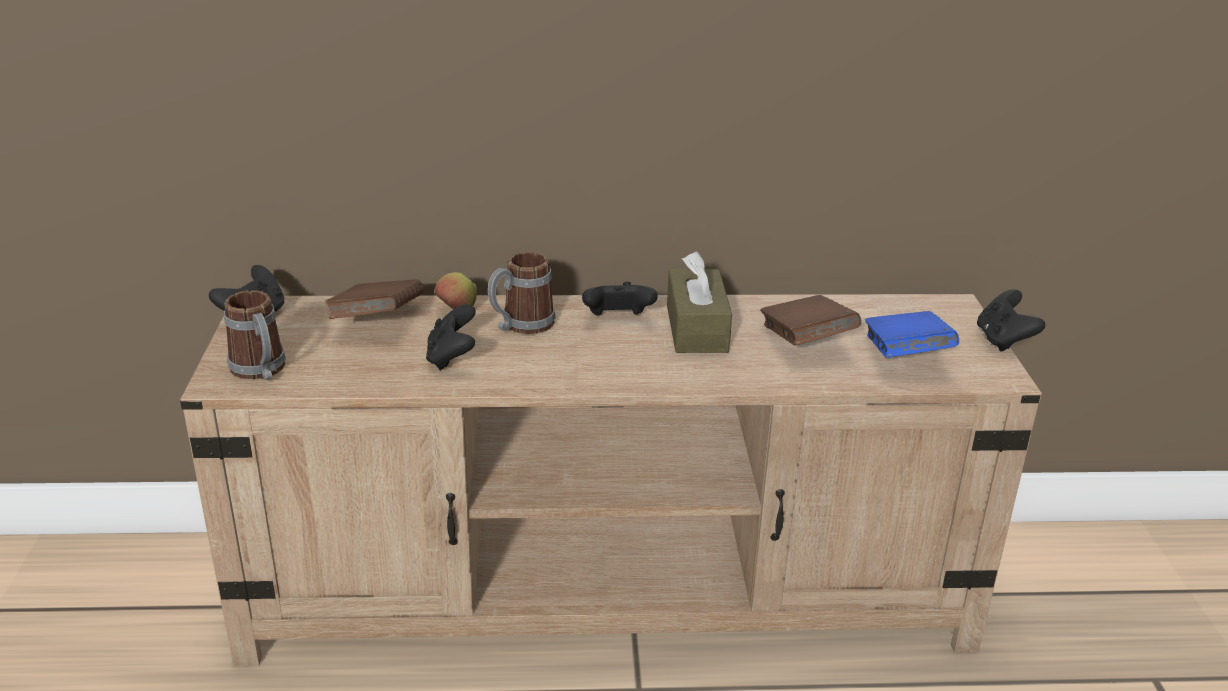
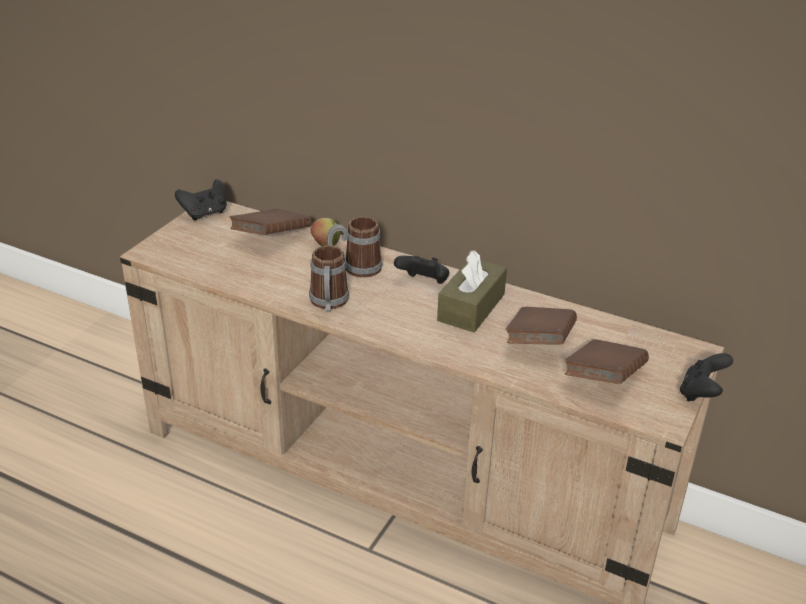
camera: 30 degrees right, 5 degrees up
(261, 371) = (176, 252): mug -> mug (328, 303)
(452, 358) = (290, 278): black game controller -> none
(905, 357) = (603, 379): blue book -> brown book

